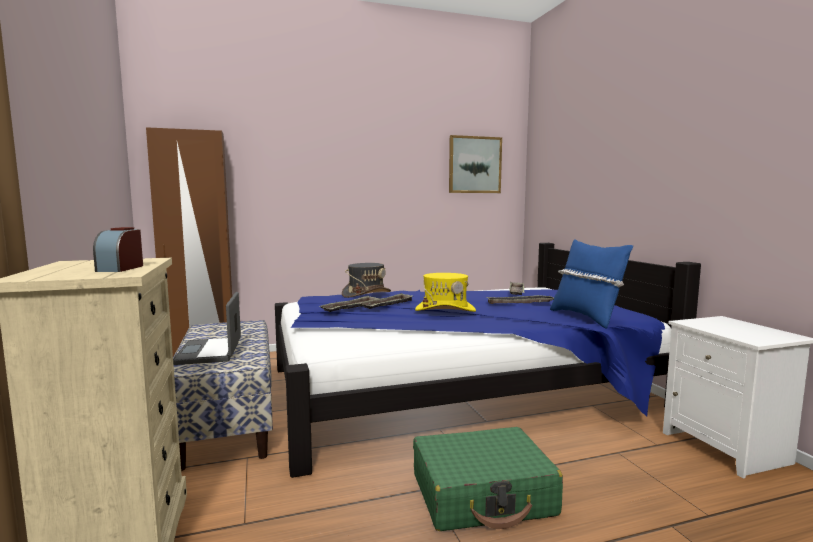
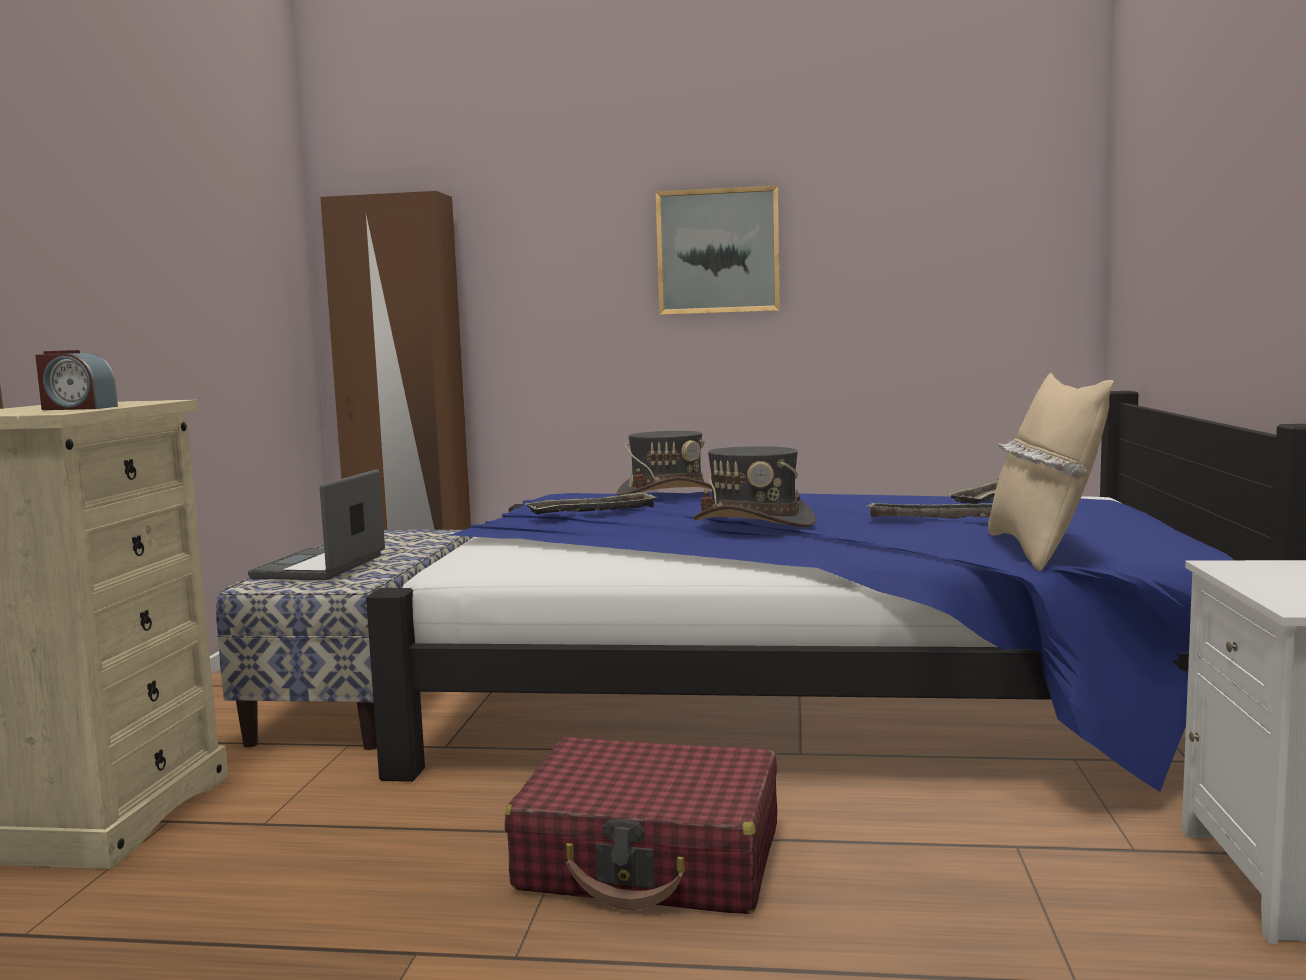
camera: 25 degrees right, 0 degrees up
(121, 268) = (77, 408): alarm clock -> alarm clock turned 105 degrees counterclockwise
(387, 305) = (665, 510): tray -> none
(445, 310) = (754, 522): yellow hat -> grey hat
(474, 165) = (968, 217): picture -> picture (718, 251)
(483, 495) = (651, 859): green suitcase -> red suitcase
(586, 317) = (1042, 551): blue pillow -> beige pillow

